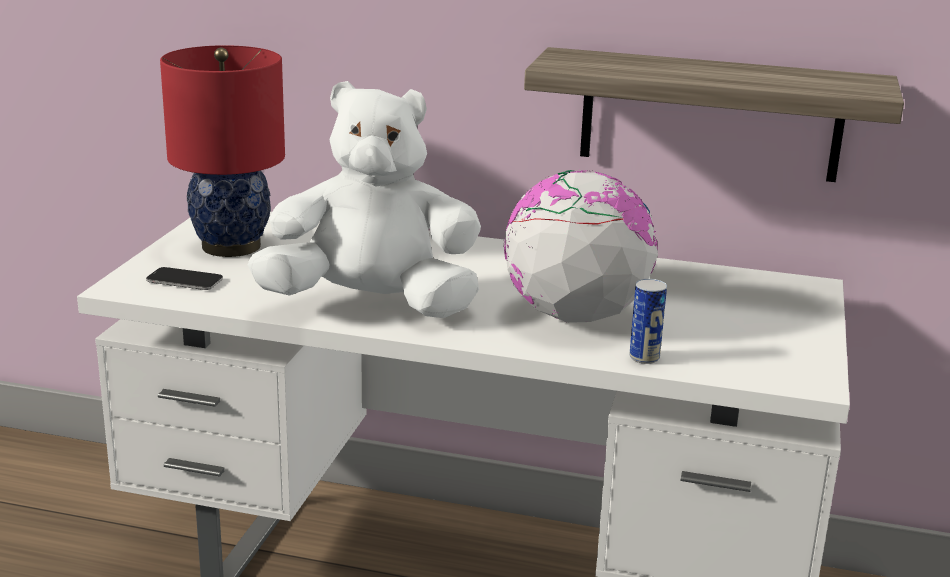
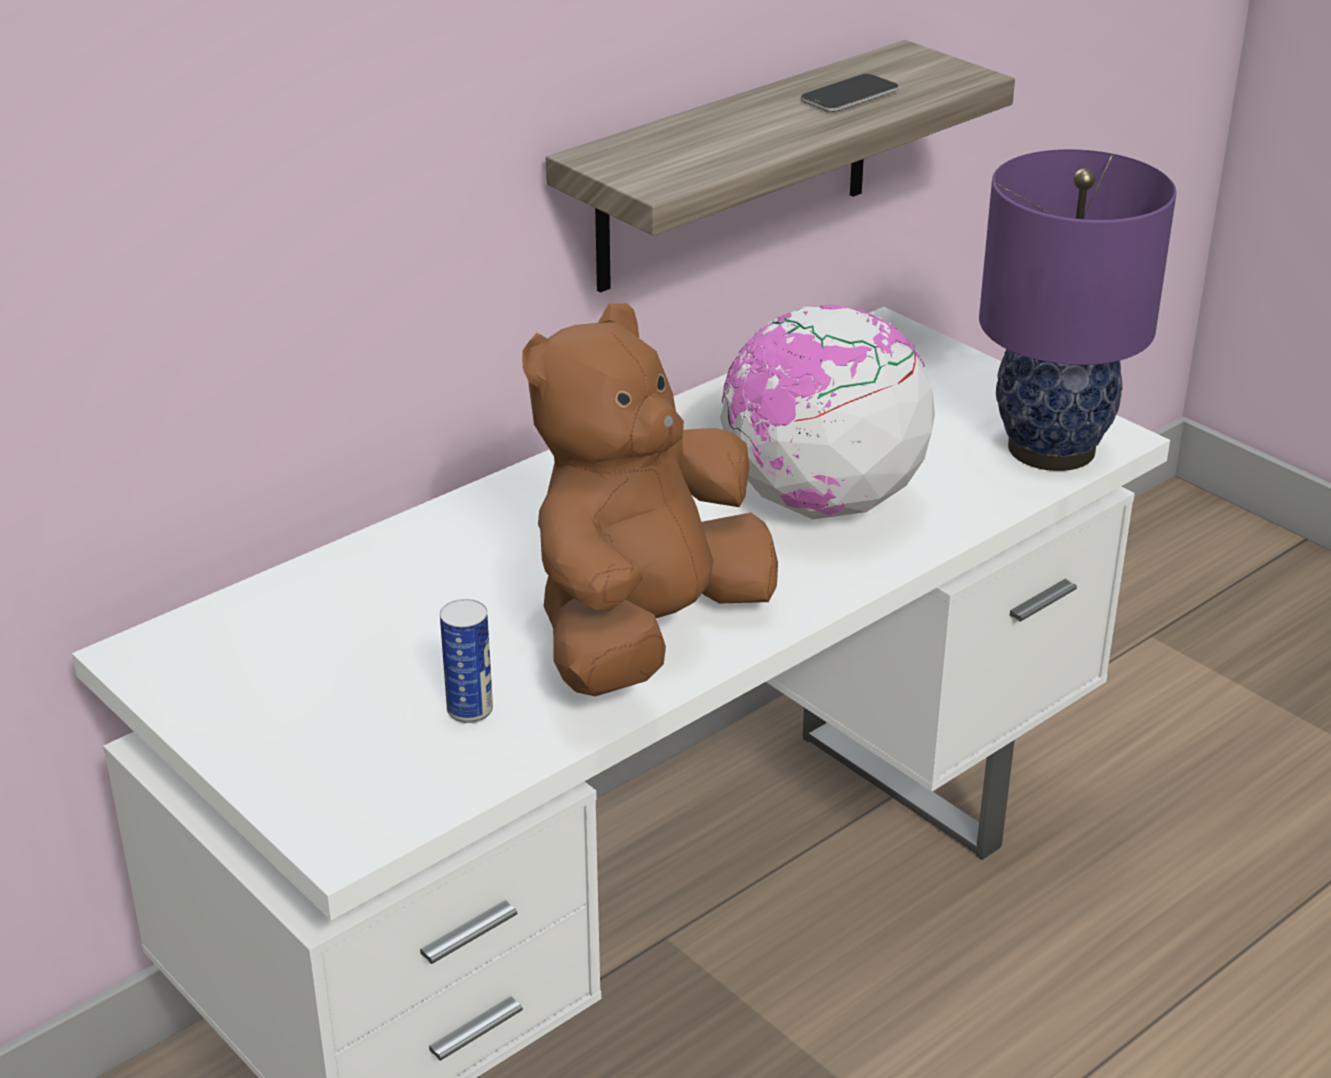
camera: 55 degrees left, 10 degrees up
(184, 280) = (384, 769): phone -> phone (849, 96)
(231, 246) = (294, 686): red table lamp -> none
(372, 305) = (645, 633): white plush toy -> brown plush toy
(644, 357) = (972, 505): can -> can (470, 710)
(759, 366) = (1050, 448): none -> purple table lamp

